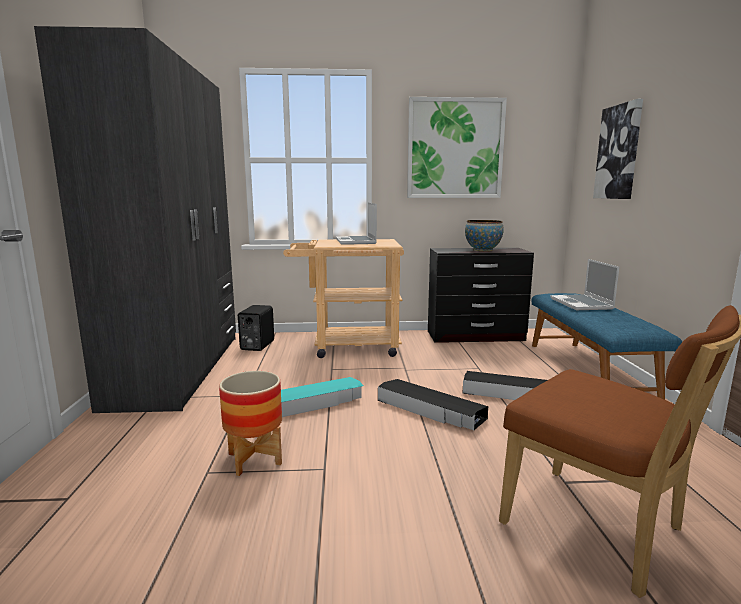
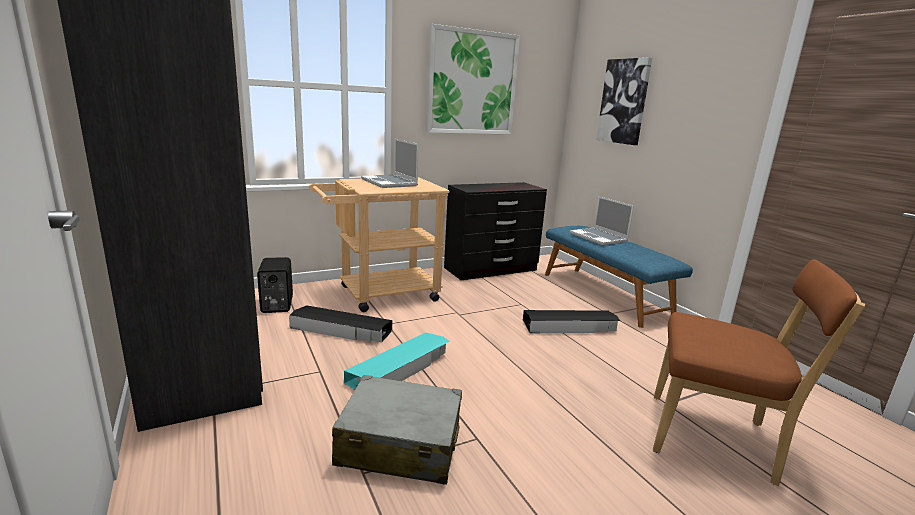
camera: 25 degrees left, 5 degrees up
(254, 459) = (400, 444): planter -> grey suitcase
(430, 410) = (516, 355): black storage box -> black storage box (341, 330)
(483, 250) = (500, 186): bowl -> none

